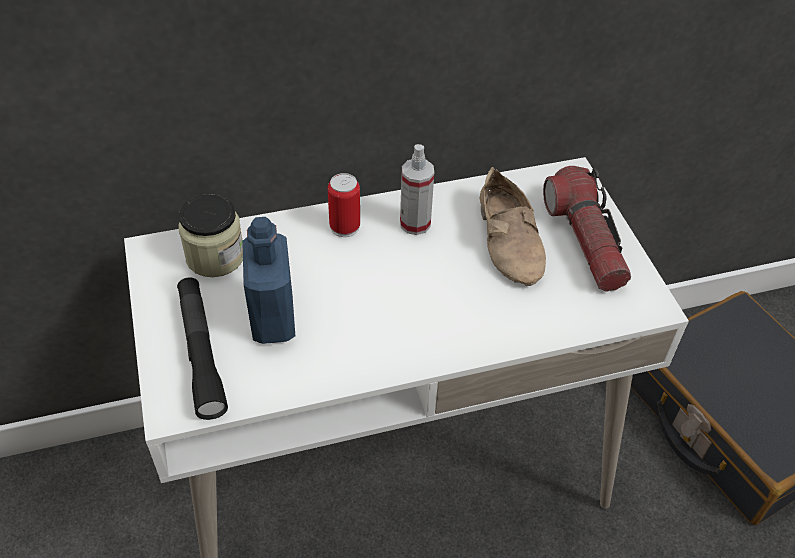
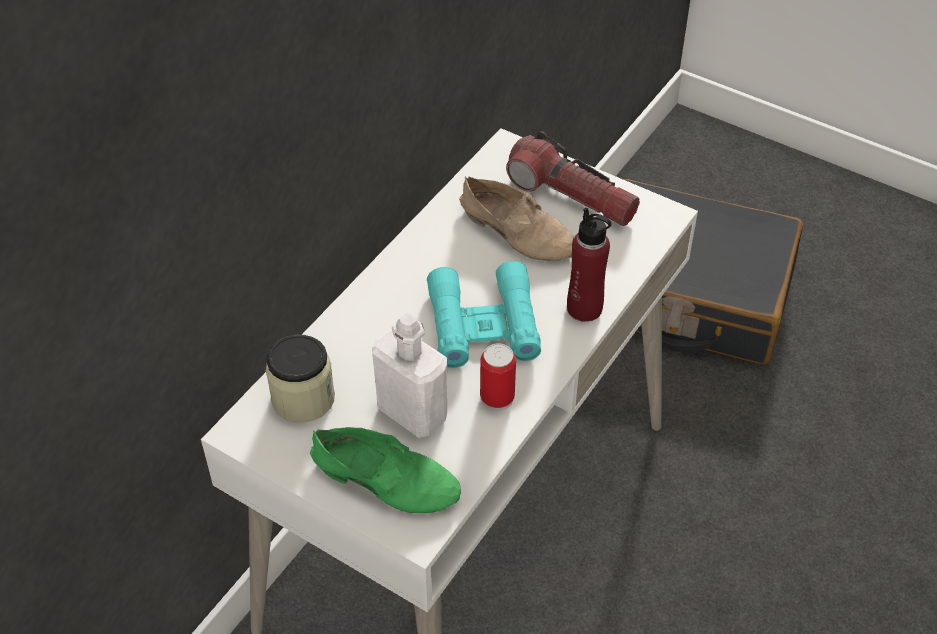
camera: 40 degrees left, 0 degrees up
(201, 353) = (387, 477): black flashlight -> green shoe
(273, 319) = (412, 413): blue bottle -> white bottle
(345, 226) = (380, 303): can -> can (497, 398)
(400, 291) = (483, 324): none -> turquoise binoculars
(415, 223) = (433, 264): spray bottle -> none
(495, 334) = (584, 308): none -> red bottle

